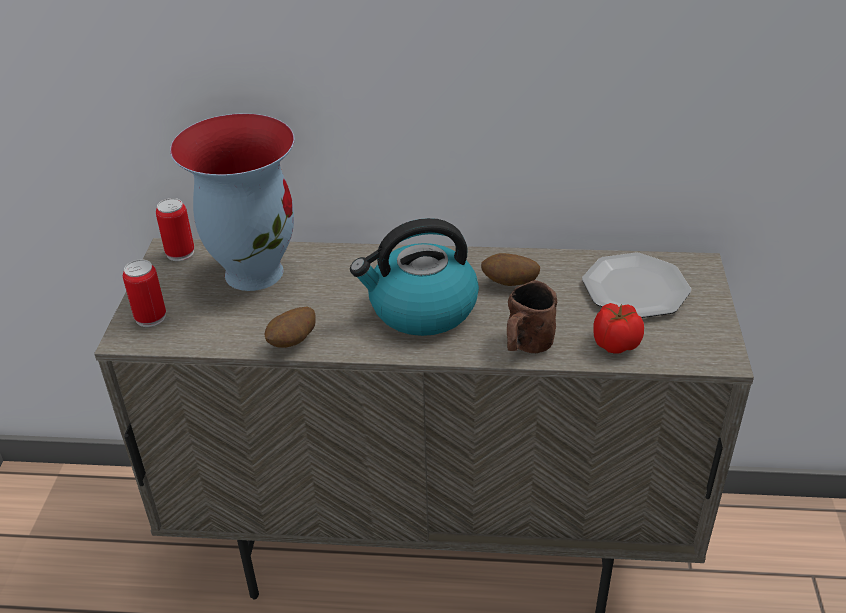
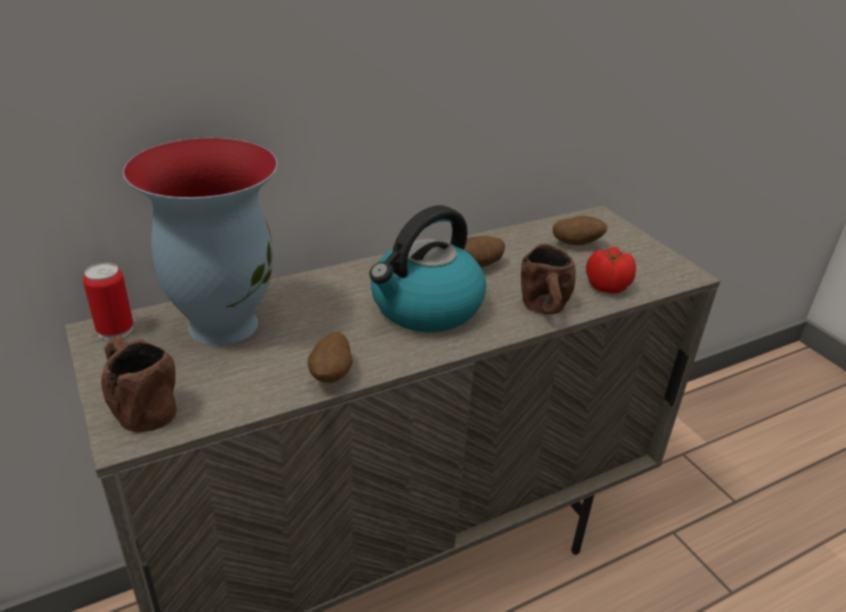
camera: 35 degrees left, 5 degrees down
(150, 317) = (138, 405): can -> brown mug
(635, 289) = (576, 244): plate -> potato

